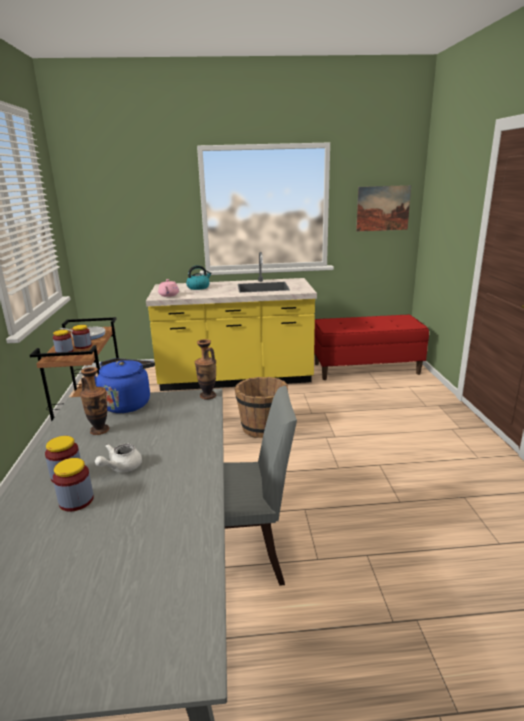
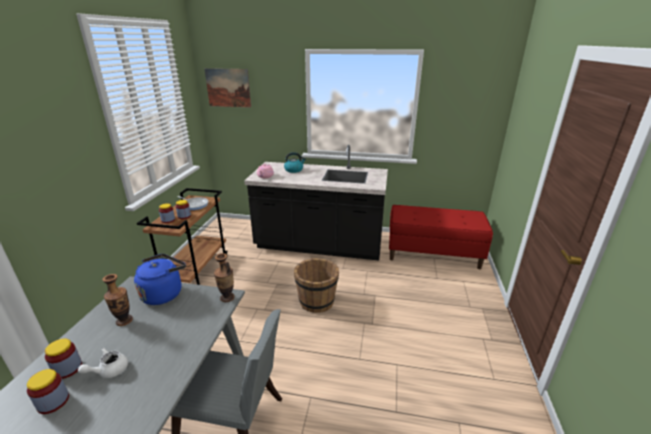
camera: 15 degrees right, 5 degrees up
(235, 378) = (319, 245): yellow counter -> black counter
(383, 208) = (470, 112): picture -> picture (228, 88)

